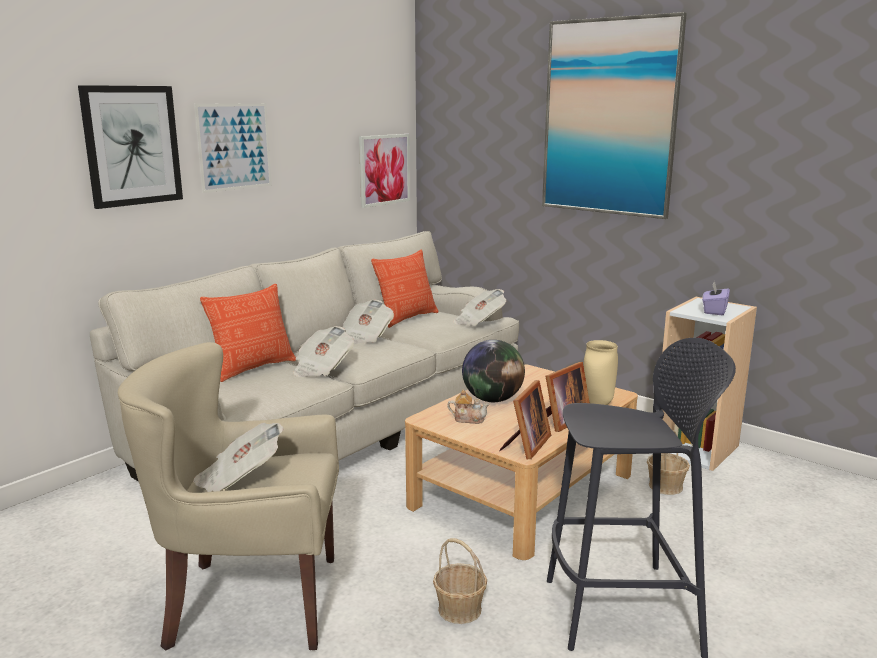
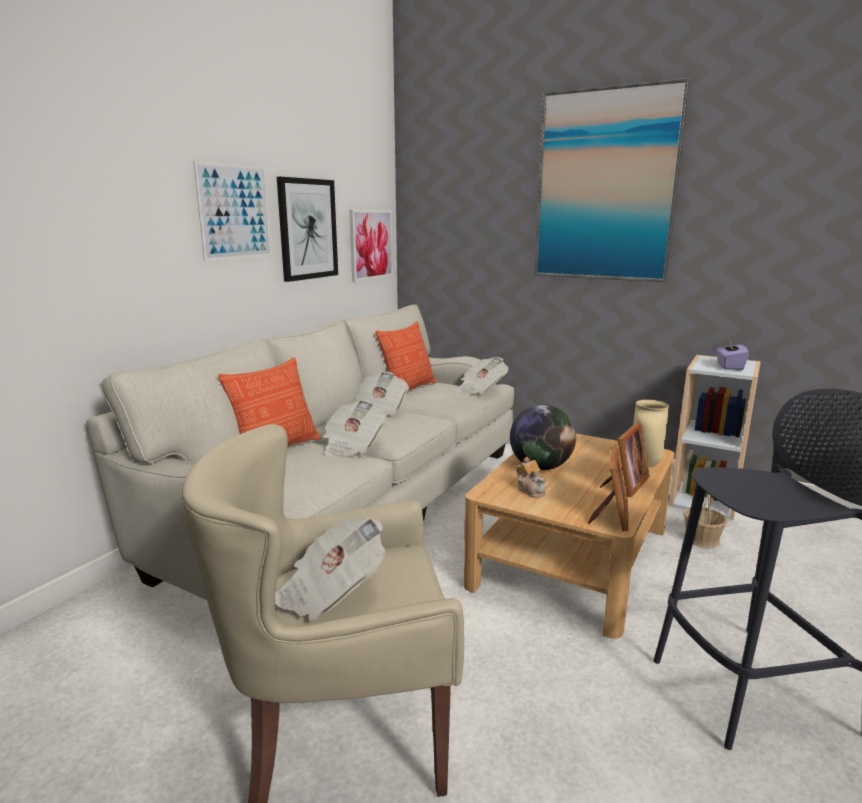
camera: 10 degrees left, 0 degrees up
(132, 145) = (127, 203): picture -> picture (307, 229)
(459, 609) = (583, 711): basket -> none
(468, 419) = (531, 490): teapot -> teapot turned 60 degrees clockwise

